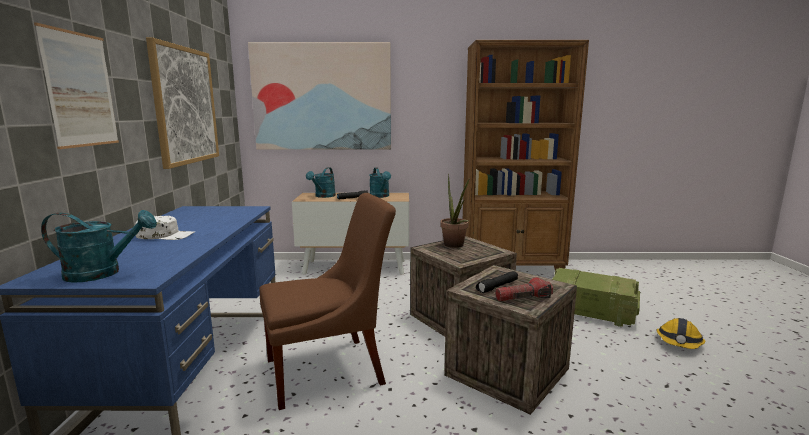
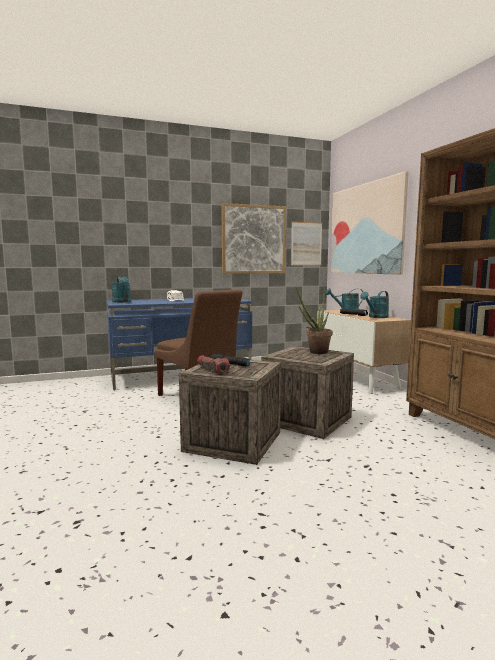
camera: 70 degrees right, 5 degrees down
(80, 90) = (167, 231): picture -> picture (306, 244)
(592, 310) = (412, 478): crate -> none
(679, 343) = (385, 536): hard hat -> none

